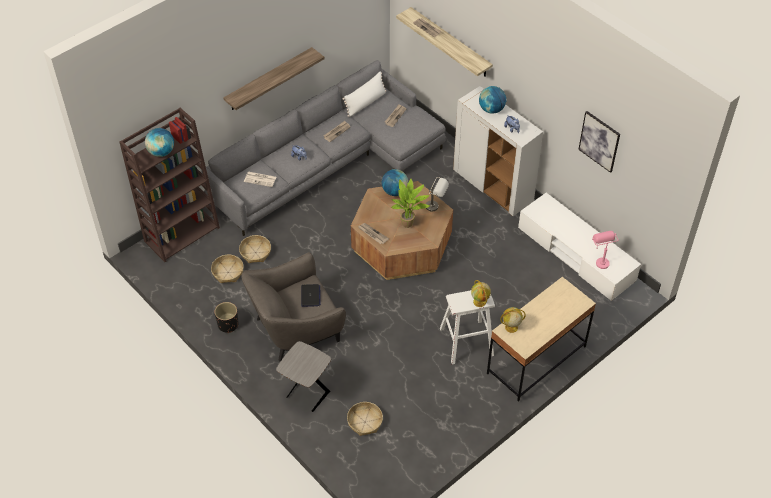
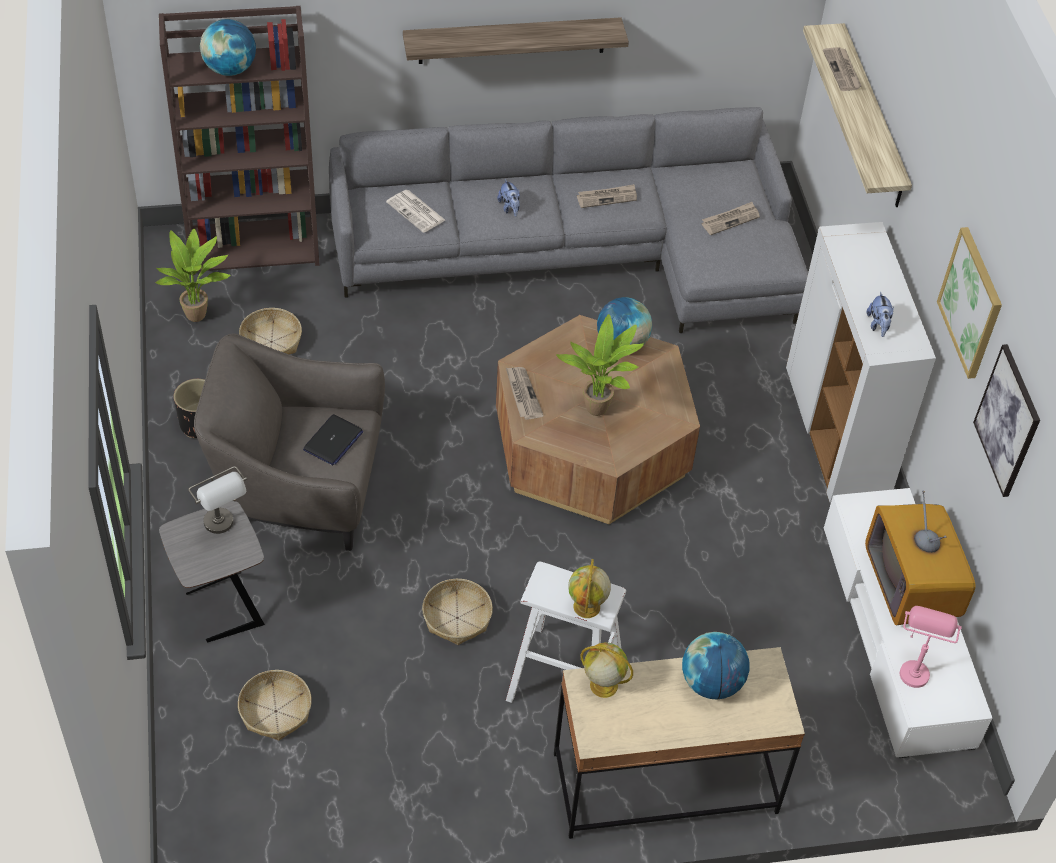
camera: 30 degrees right, 0 degrees up
(185, 278) = (199, 316): none -> potted plant
(255, 252) = (340, 333): basket -> basket (456, 618)
(365, 103) = (699, 175): white pillow -> none
(436, 207) = (672, 407): grey table lamp -> grey table lamp (224, 528)
(491, 109) = (868, 272): globe -> globe (711, 683)
(555, 101) = (971, 302): none -> picture
(575, 230) = (911, 585): none -> television

